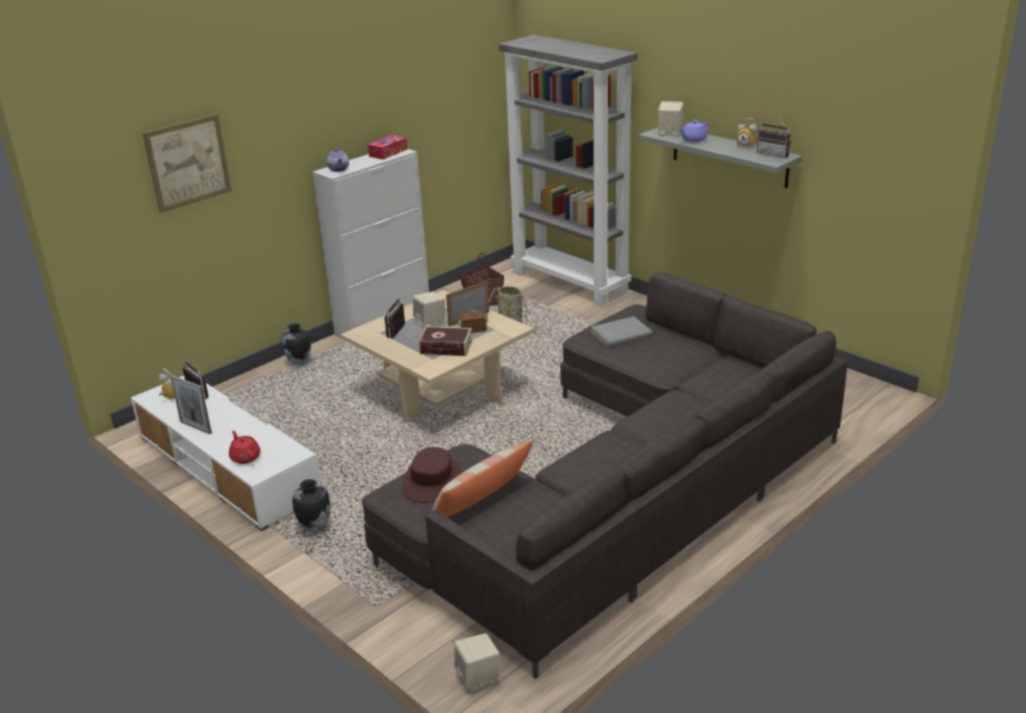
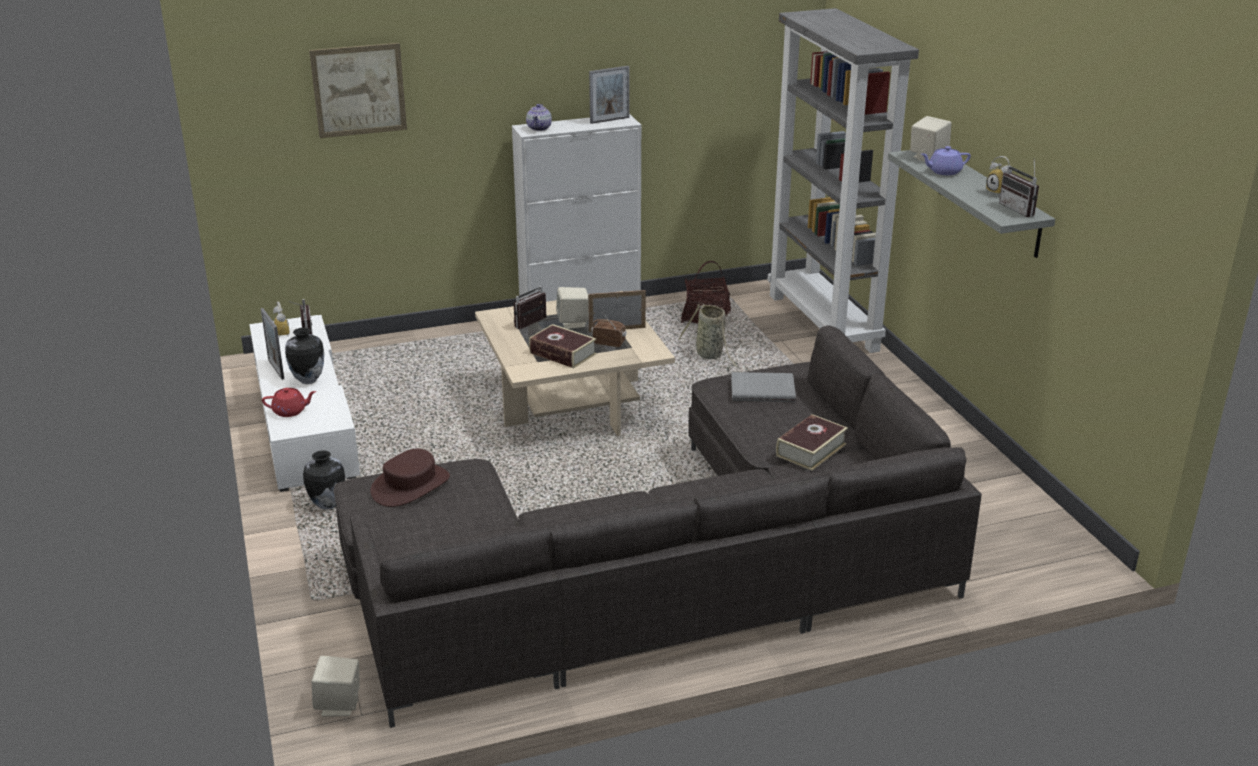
camera: 25 degrees right, 0 degrees up
(245, 457) = (290, 411): red teapot -> red teapot turned 90 degrees clockwise
(299, 363) = (460, 336): vase -> vase (307, 380)
(388, 153) = (609, 120): tissue box -> picture frame
(481, 500) = (436, 521): pillow -> none
(696, 366) = (811, 450): none -> book

